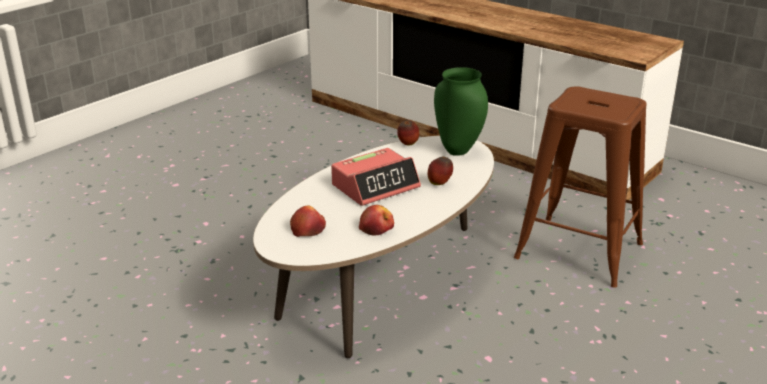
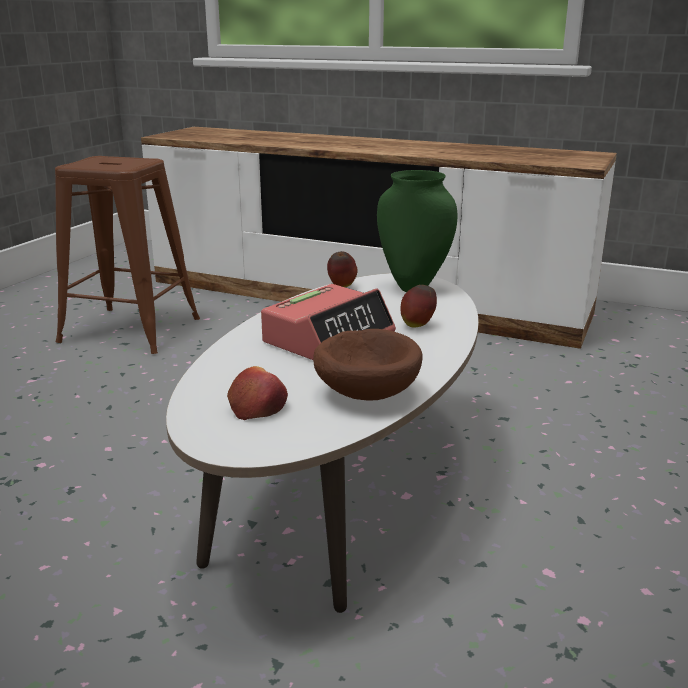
camera: 15 degrees left, 5 degrees down
(376, 228) = (366, 392): apple -> brown bowl
(578, 250) = (566, 407): brown stool -> brown stool (129, 330)

